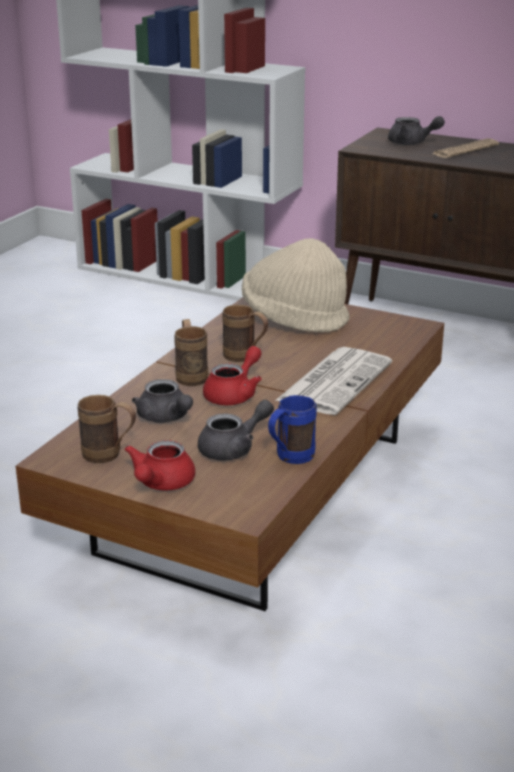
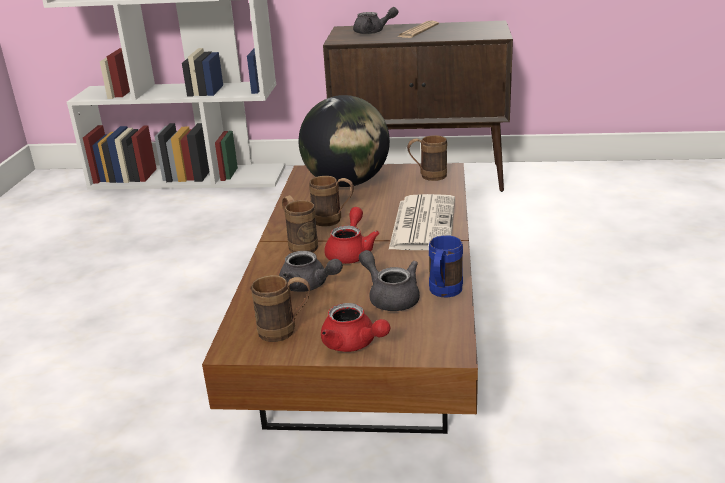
camera: 20 degrees left, 0 degrees up
(161, 484) = (353, 344): red teapot -> red teapot turned 45 degrees counterclockwise
(234, 449) = (390, 297): grey teapot -> grey teapot turned 75 degrees counterclockwise
(294, 319) = (347, 183): beige hat -> globe
(387, 330) = (427, 177): none -> brown mug

